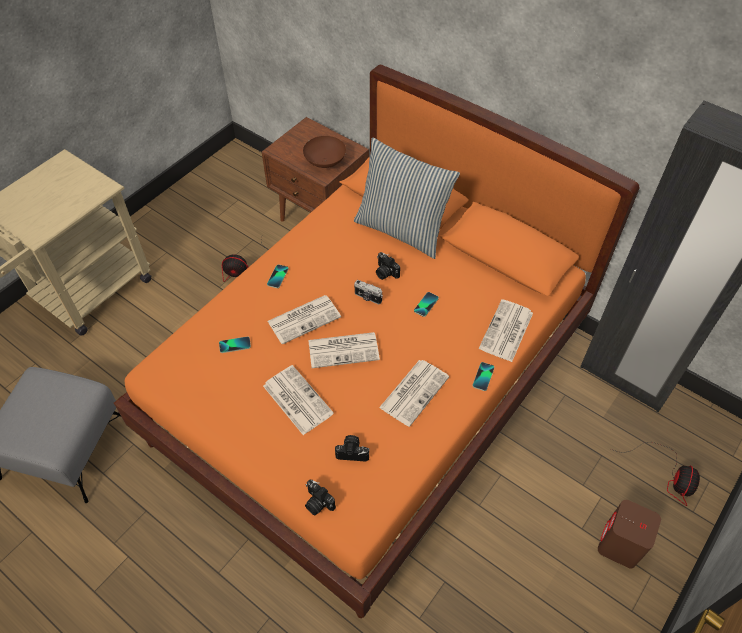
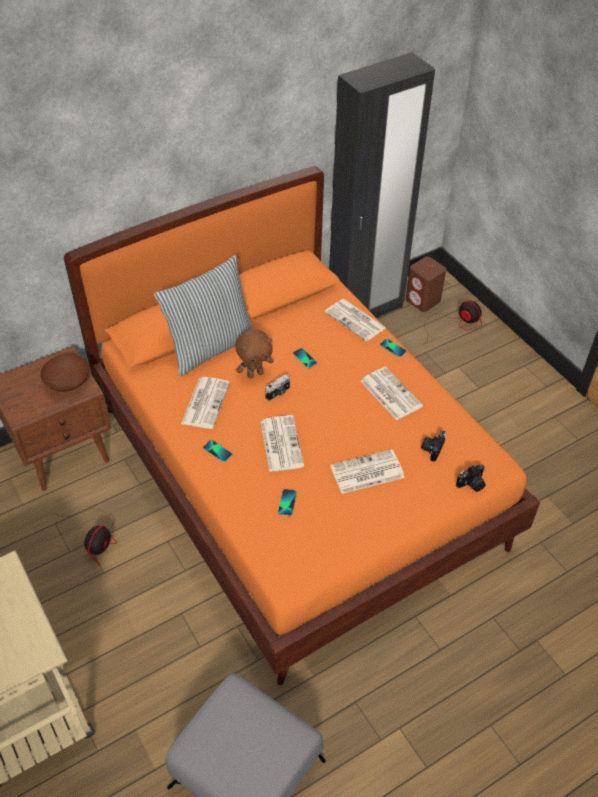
camera: 70 degrees left, 5 degrees down
(344, 349) = (328, 425): newspaper -> newspaper (205, 402)
(385, 272) = (255, 374): camera -> brown plush toy
(619, 545) = (498, 372): brown speaker -> brown speaker (423, 300)

